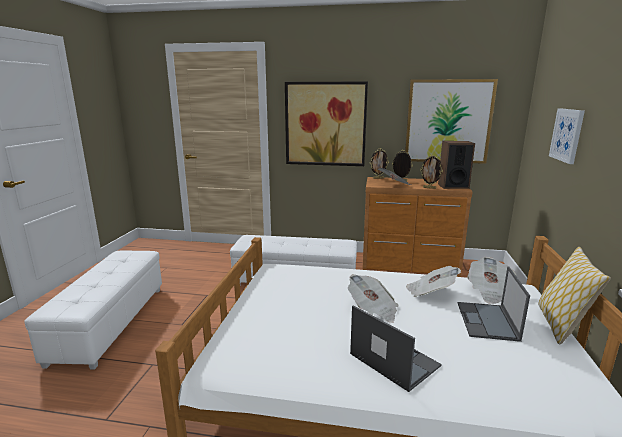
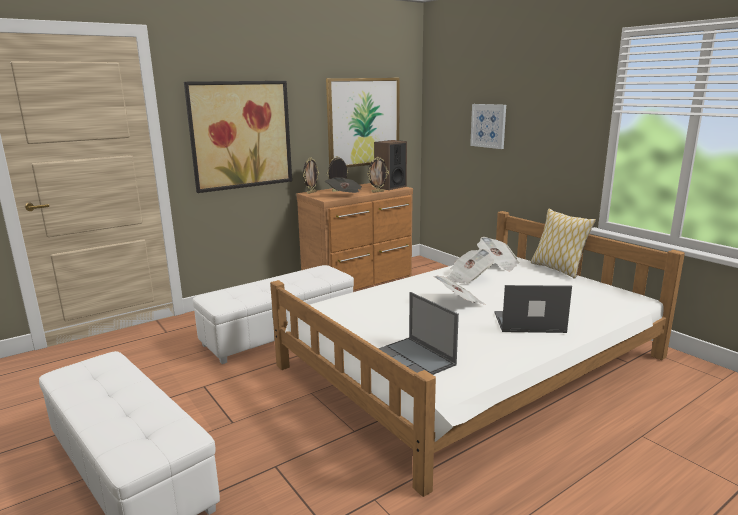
camera: 45 degrees left, 0 degrees up
(487, 321) = (528, 281): laptop -> laptop (414, 359)

